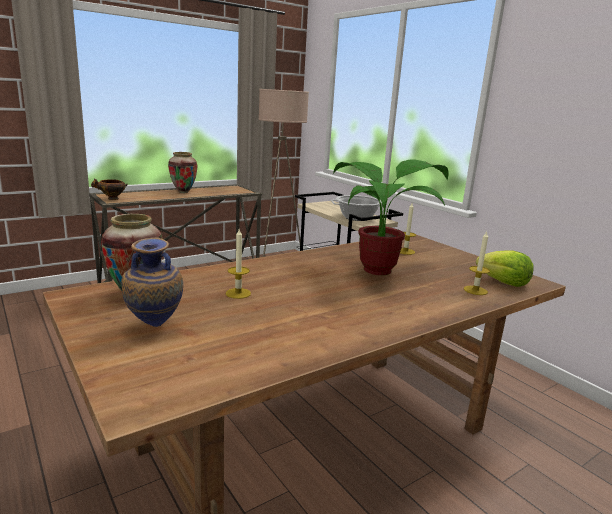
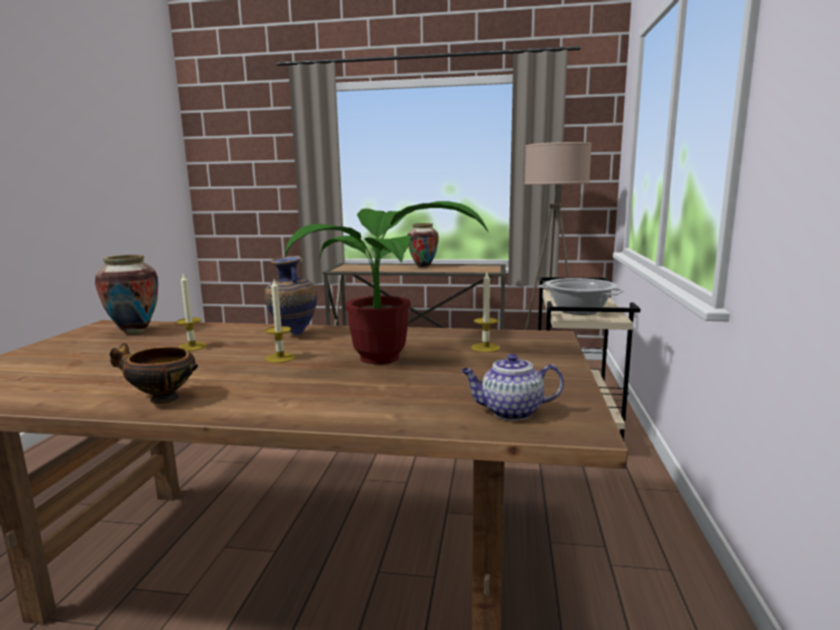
camera: 45 degrees right, 5 degrees down
(112, 199) = (343, 268): bowl -> bowl (161, 399)
(154, 328) = (70, 354): vase -> vase (293, 335)
(475, 290) = (430, 408): candle -> candle (280, 358)
(503, 282) = (510, 412): lettuce -> teapot

